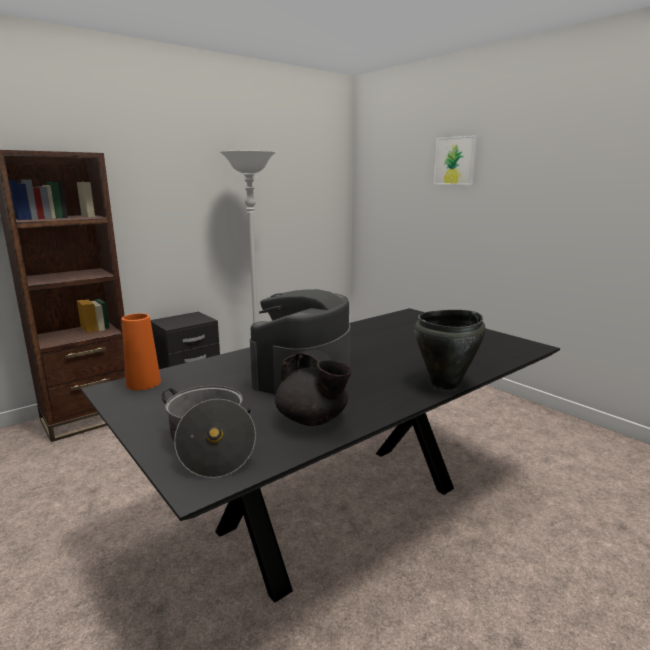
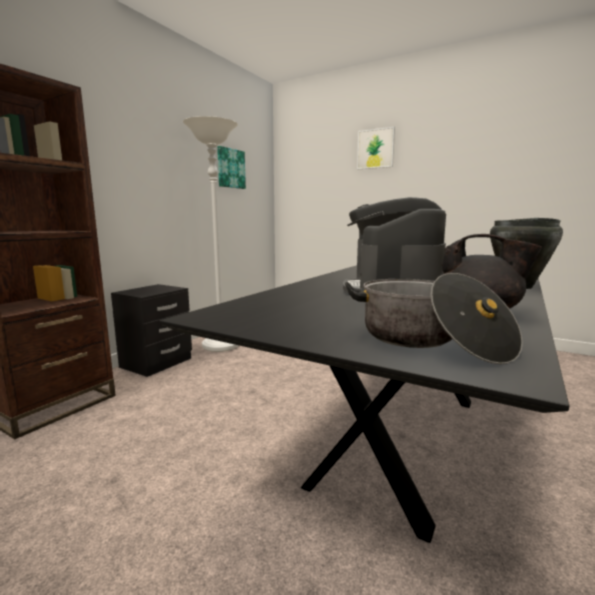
camera: 20 degrees left, 5 degrees down
(143, 383) = (236, 309): orange vase -> none
(290, 185) = (230, 168): none -> picture

